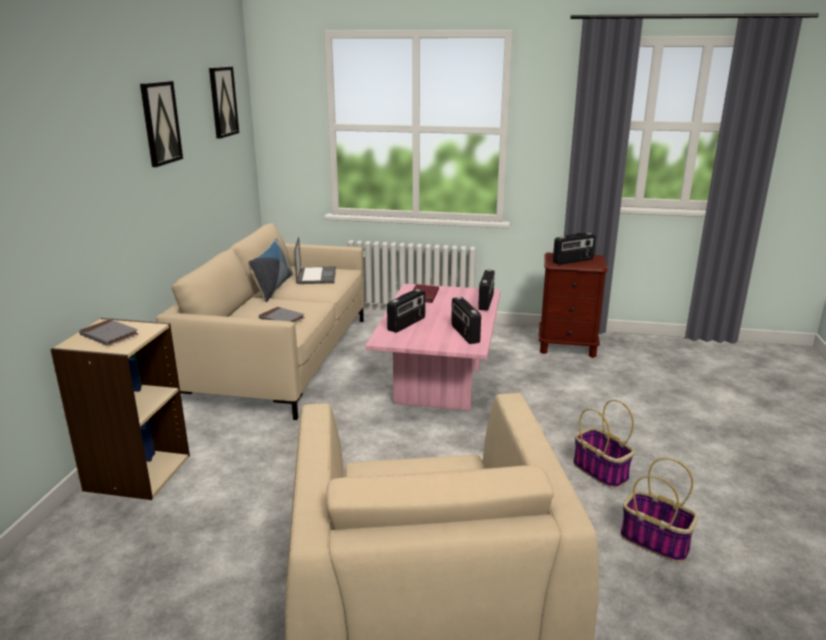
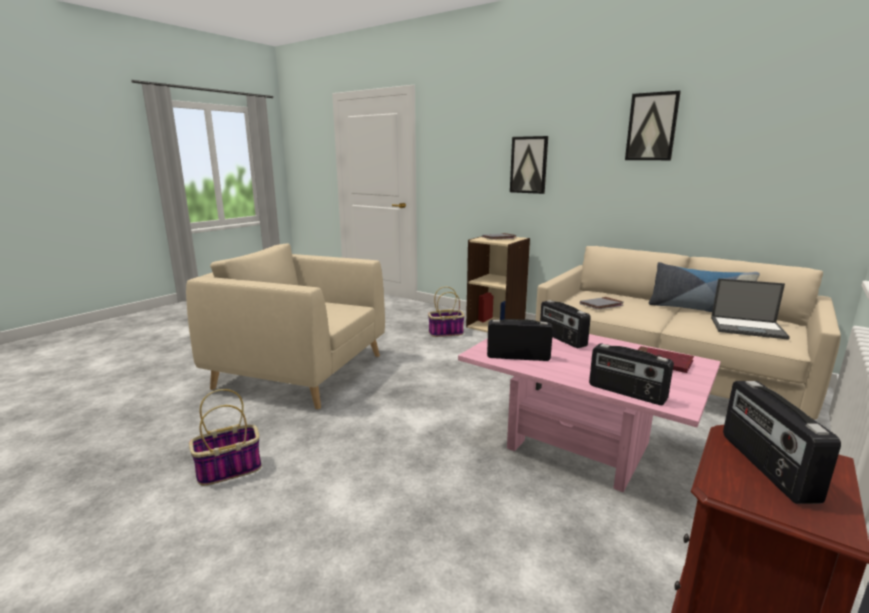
camera: 115 degrees right, 5 degrees down
(222, 102) = (798, 112): picture -> picture (529, 165)
(601, 471) = (332, 488): basket -> basket (445, 333)

